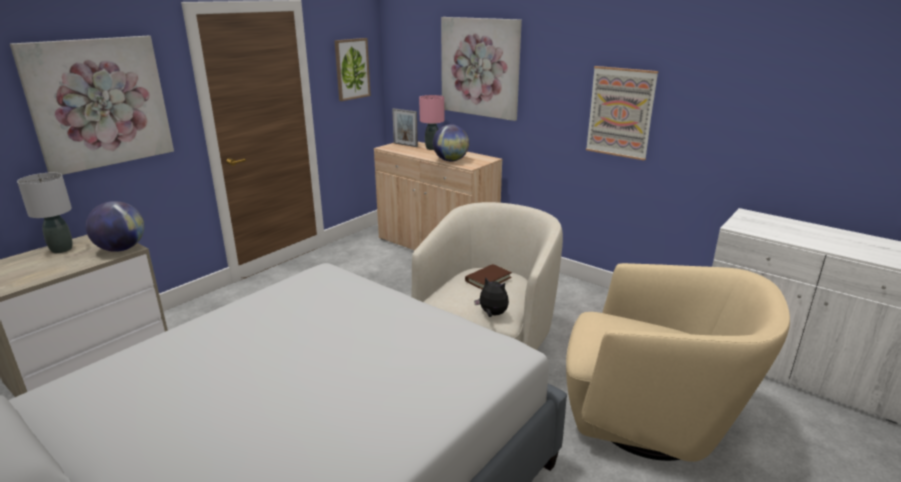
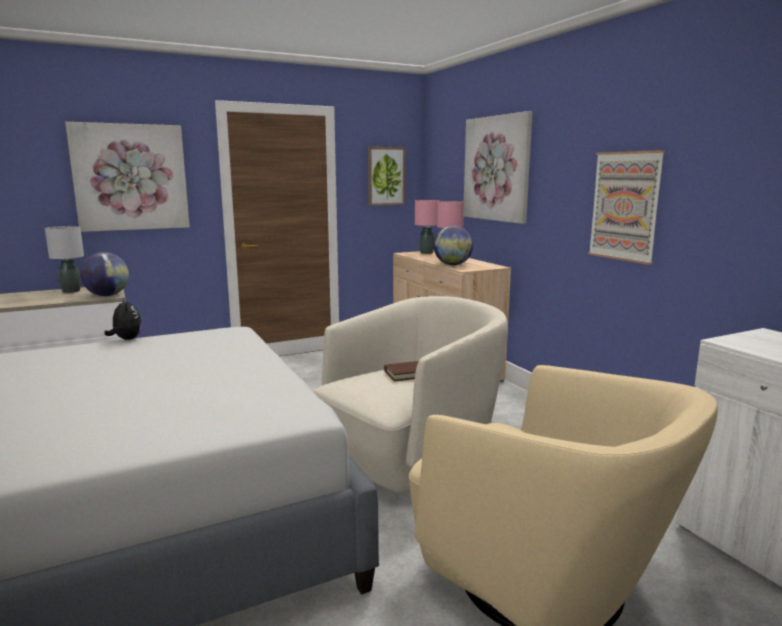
camera: 25 degrees right, 10 degrees down
(405, 145) = (427, 253): picture frame -> pink table lamp
(492, 314) = (378, 402): plush toy -> plush toy (126, 339)

